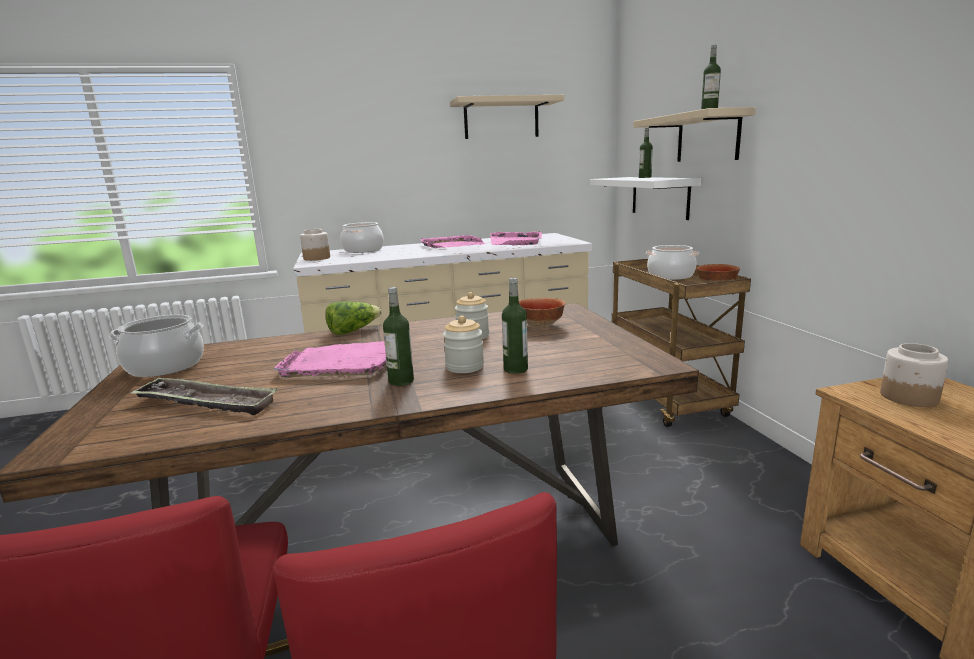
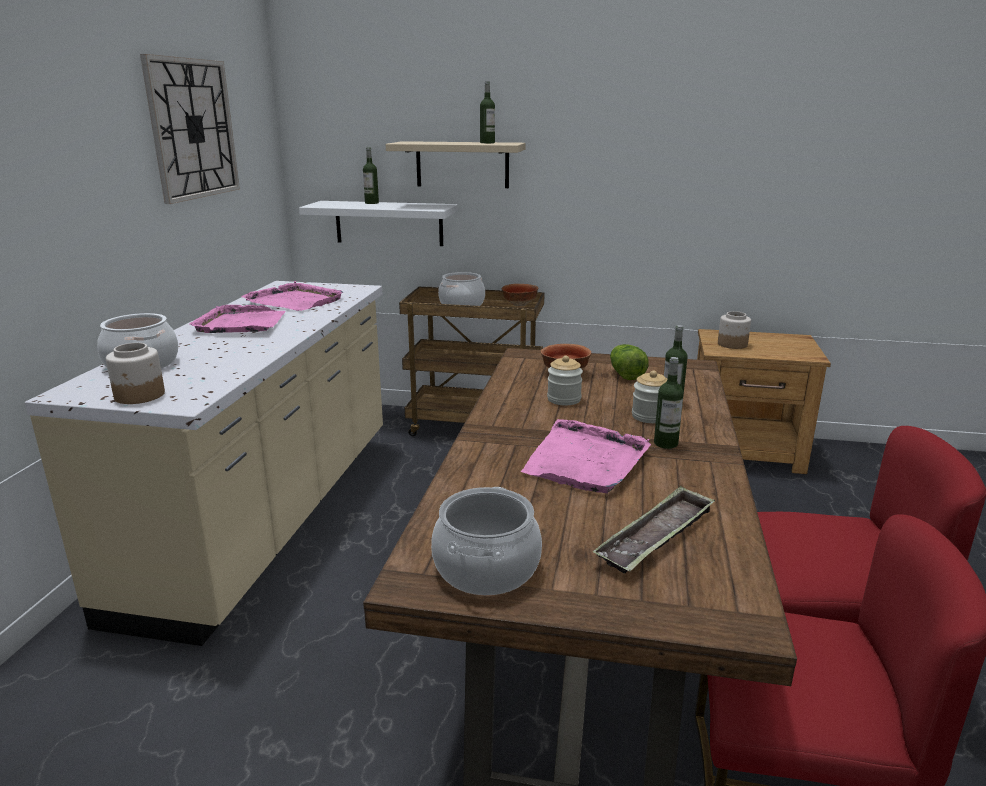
camera: 65 degrees left, 5 degrees up
(353, 331) = (470, 444): lettuce -> lettuce (625, 374)
(501, 119) = (192, 129): beige shelf -> wall clock

